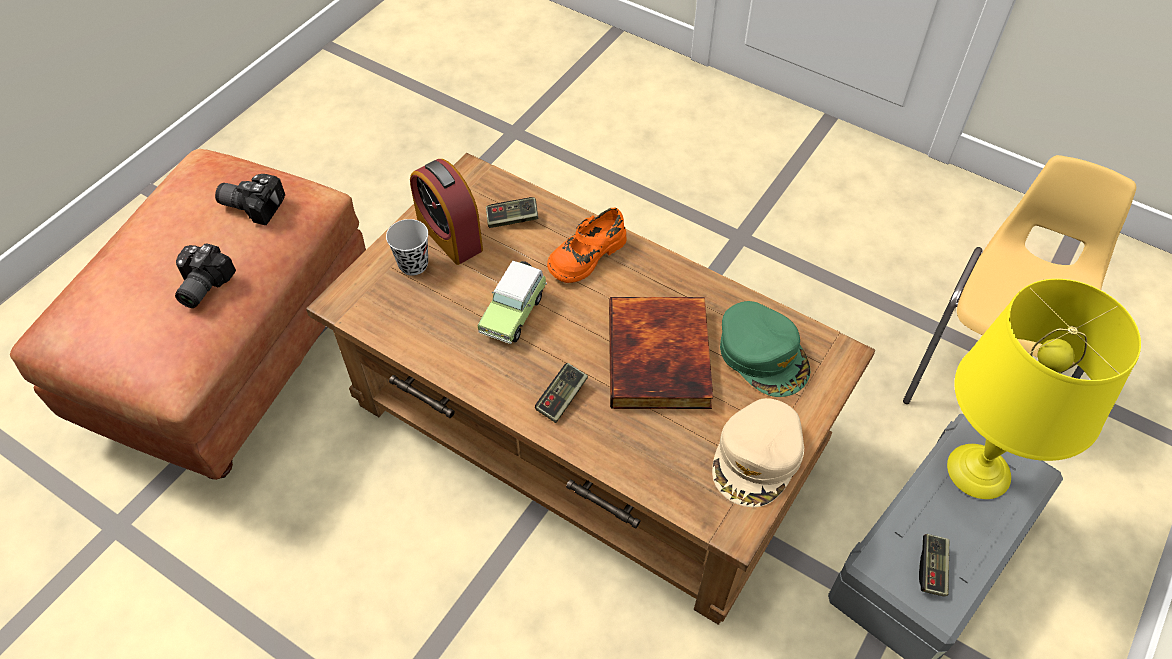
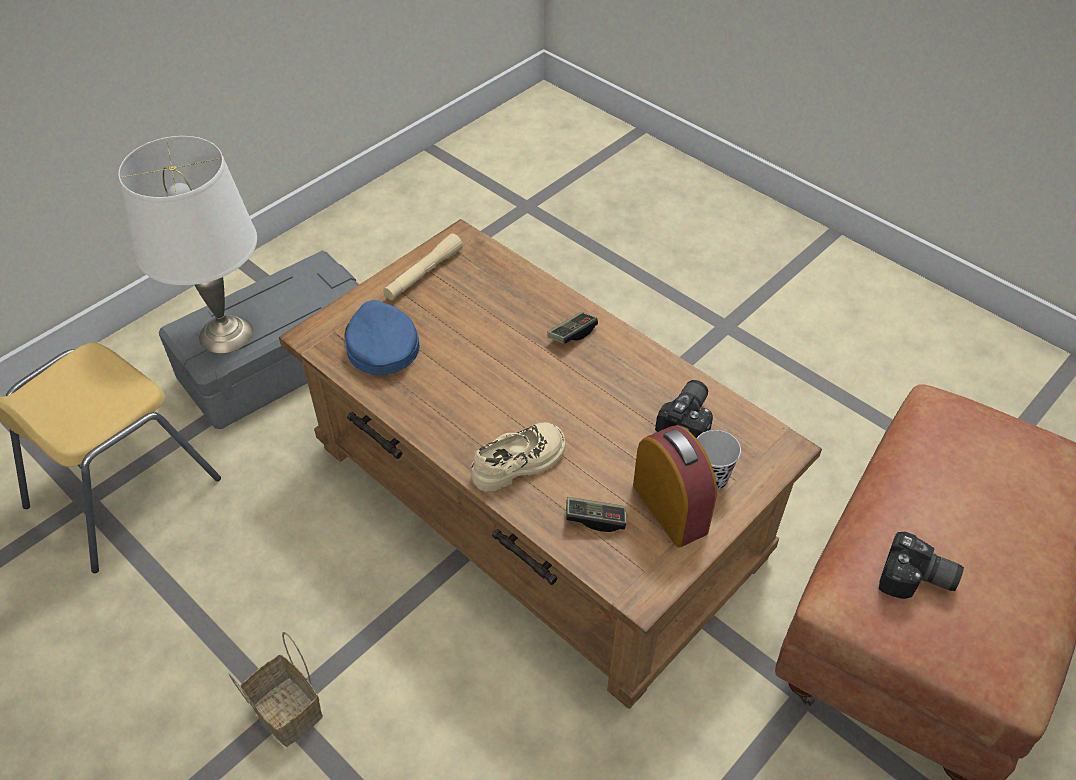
camera: 170 degrees left, 5 degrees down
(200, 286) = (943, 480): camera -> camera (690, 421)
(514, 312) = (605, 413): toy car -> none
(586, 255) = (519, 463): orange shoe -> beige shoe
(661, 358) = (474, 354): book -> none
(738, 237) = (285, 711): none -> basket
(757, 458) = (423, 274): beige cap -> beige flashlight
(763, 354) = (380, 344): green cap -> blue cap
(932, 569) = (308, 282): game controller -> none
(979, 470) = (225, 334): yellow table lamp -> white table lamp

